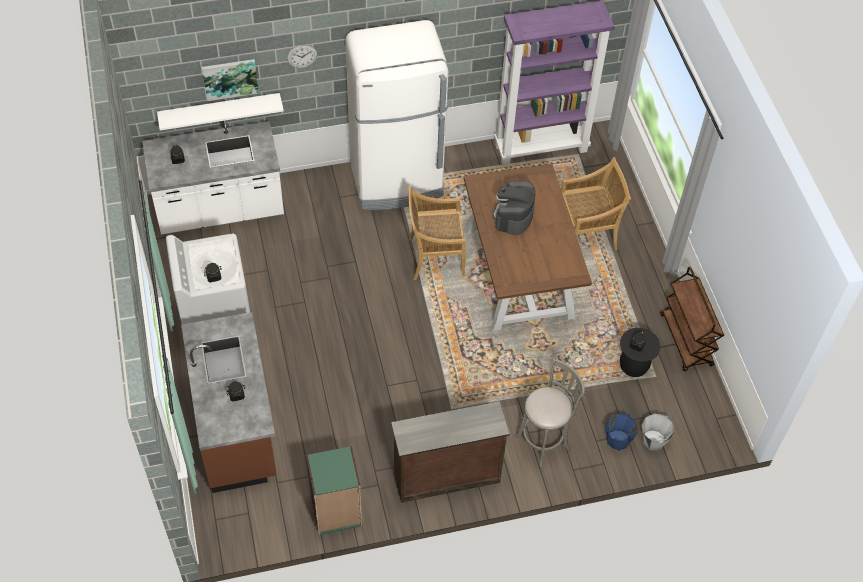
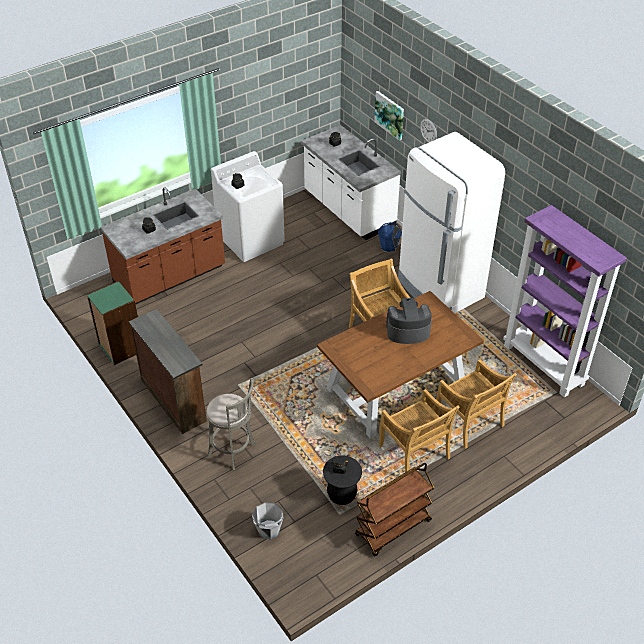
camera: 70 degrees right, 10 degrees down
(219, 110) = (381, 138): white shelf -> none
(607, 290) = (414, 453): none -> beige chair
(617, 440) = (257, 503): blue bucket -> blue bucket (388, 247)

